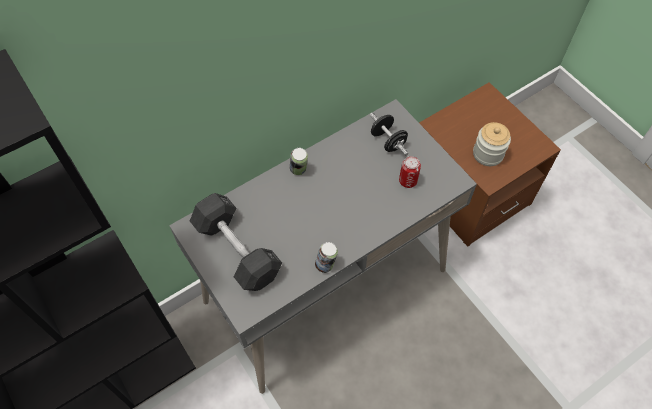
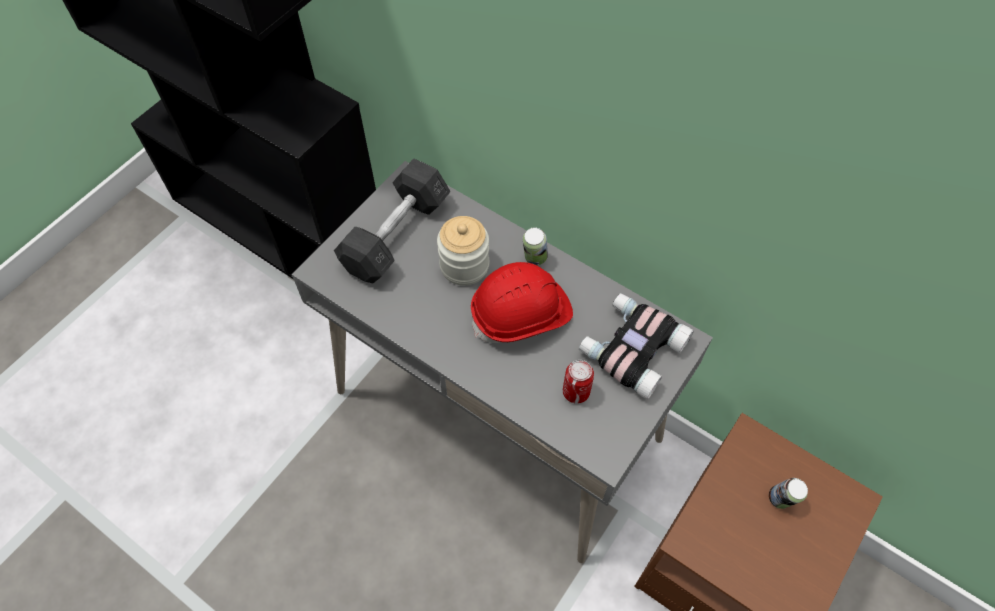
camera: 70 degrees right, 0 degrees up
(326, 265) = (408, 332): can -> can (780, 500)
(340, 192) = (521, 315): none -> red hard hat
(388, 141) = (631, 348): black dumbbell -> binoculars
(488, 154) = (736, 528): jar -> jar (464, 265)

